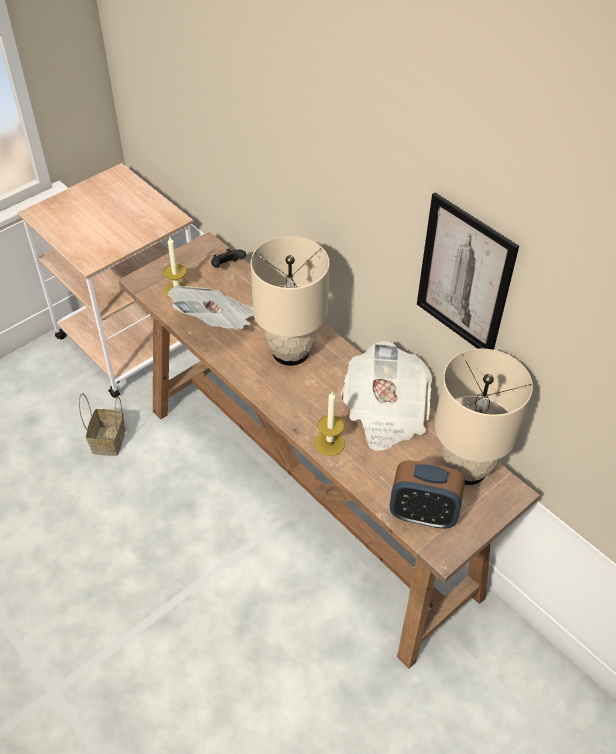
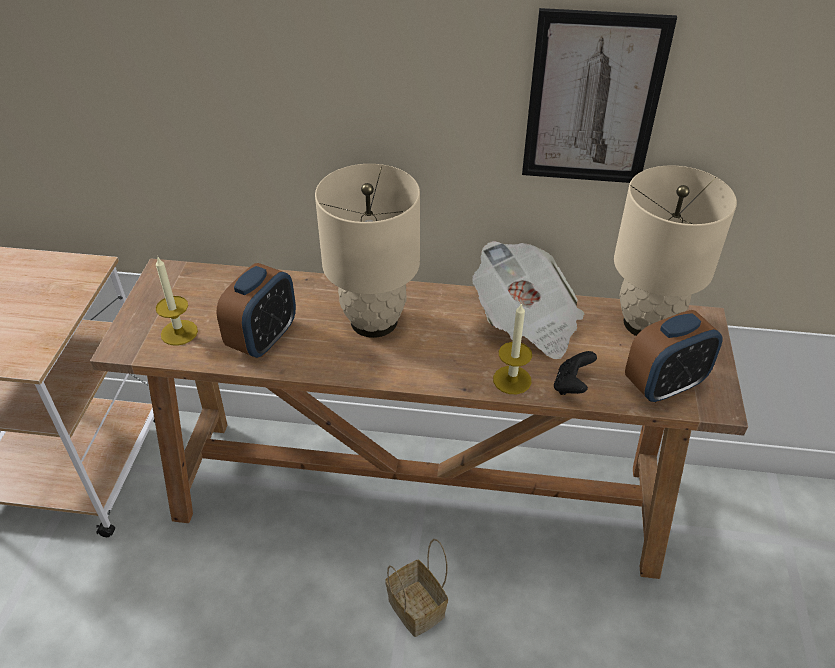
camera: 40 degrees left, 5 degrees down
(109, 442) = (149, 587): basket -> basket (418, 609)
(217, 323) = (263, 339): newspaper -> alarm clock
(227, 267) = (212, 280): black game controller -> black game controller (571, 385)

